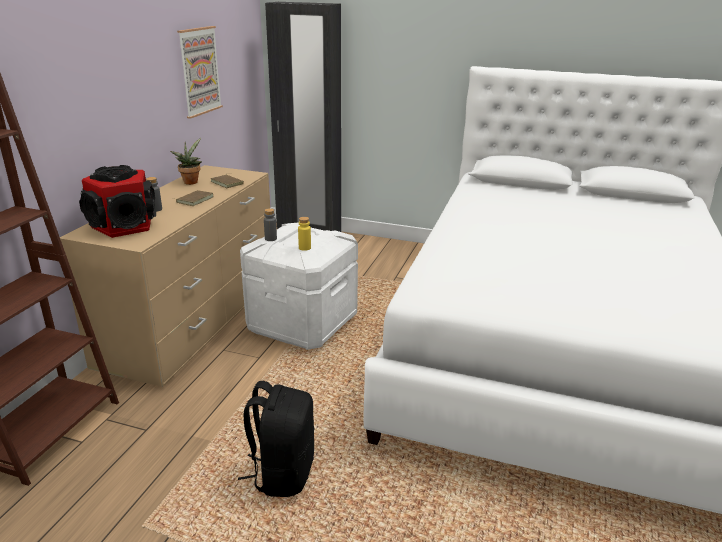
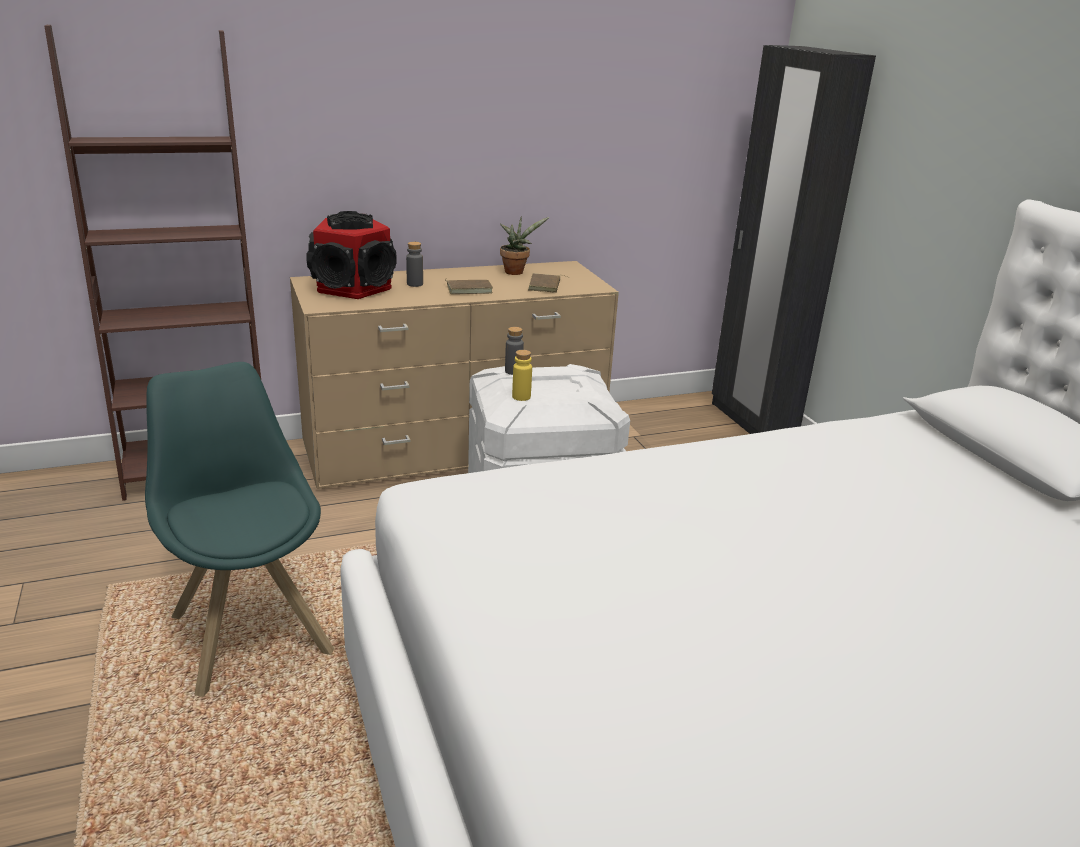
camera: 50 degrees right, 0 degrees up
(199, 71) = (603, 130): picture -> none
(282, 473) = (249, 634): black backpack -> turquoise chair

